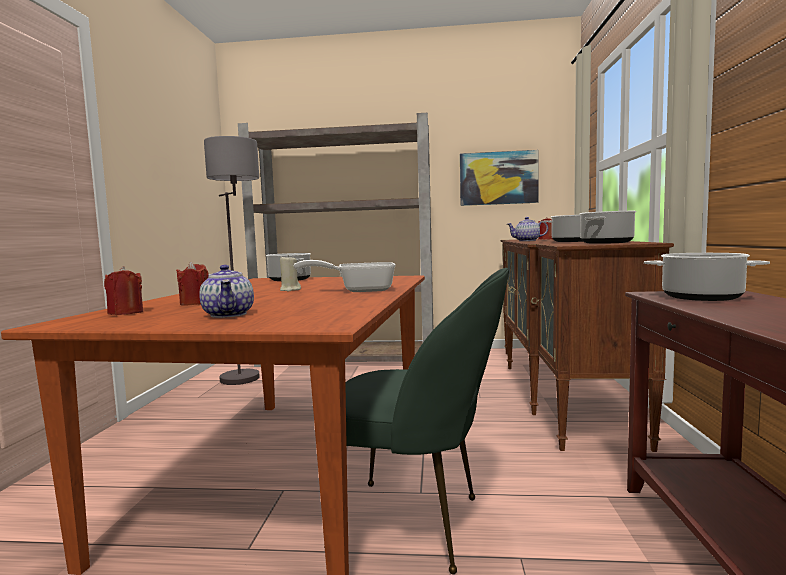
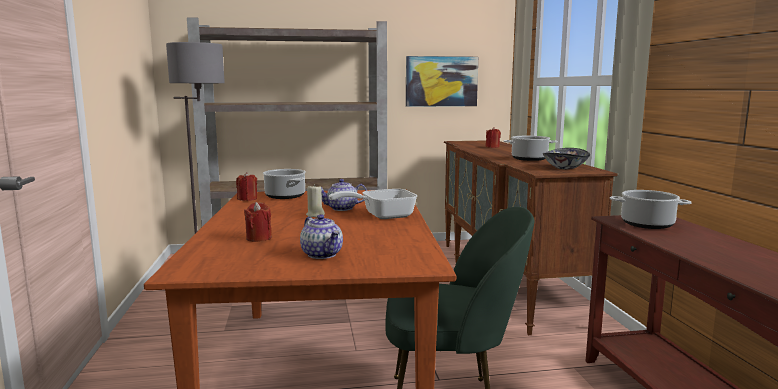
camera: 15 degrees left, 5 degrees up
(125, 313) = (218, 254): red candle -> red candle (247, 199)
(527, 241) = (481, 151): teapot -> teapot (342, 208)
(606, 242) = (564, 168): cooking pot -> bowl

